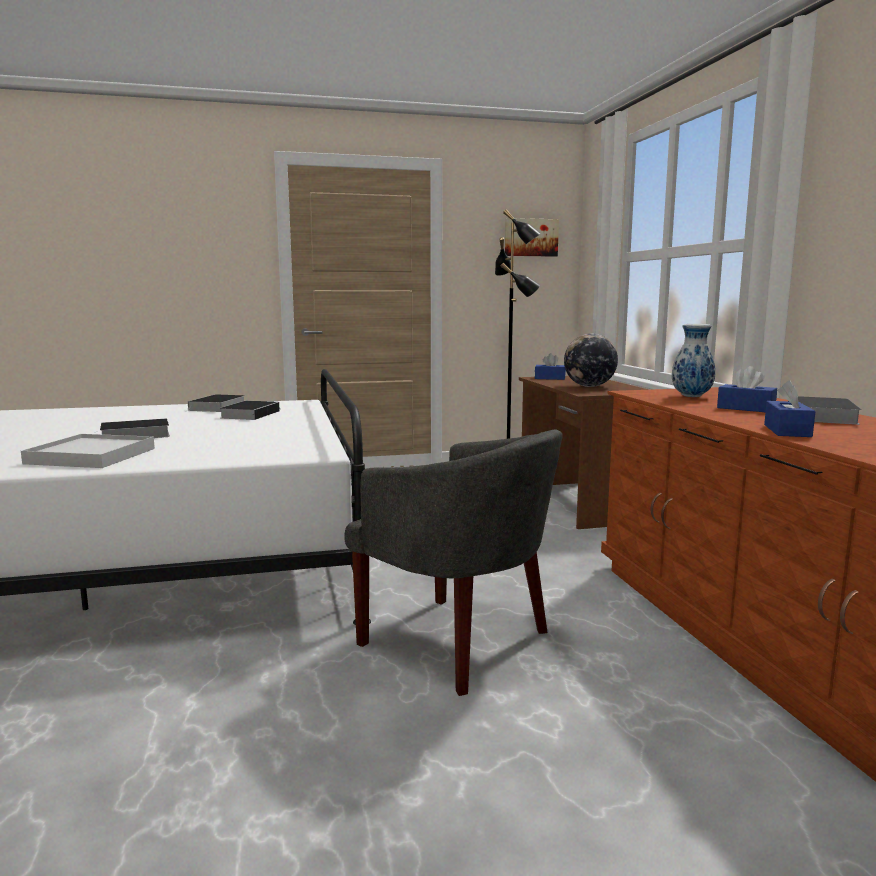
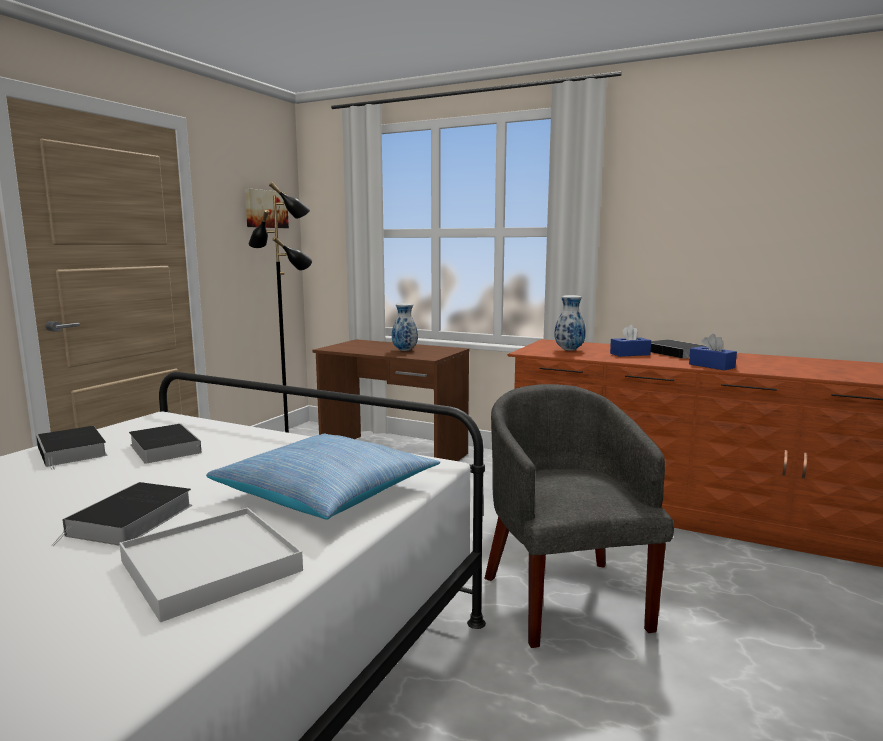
camera: 50 degrees left, 0 degrees up
(228, 448) = (327, 491): none -> pillow
(459, 643) = (564, 597): grey armchair -> grey armchair turned 90 degrees counterclockwise
(550, 378) = (343, 347): blue tissue box -> none
(589, 386) = (404, 350): globe -> vase

